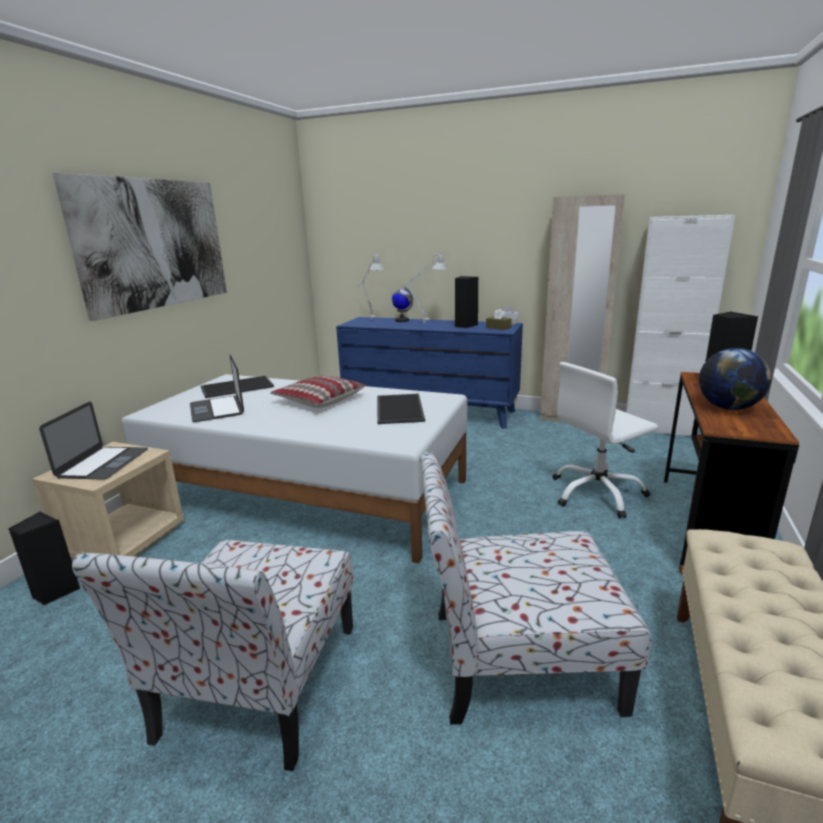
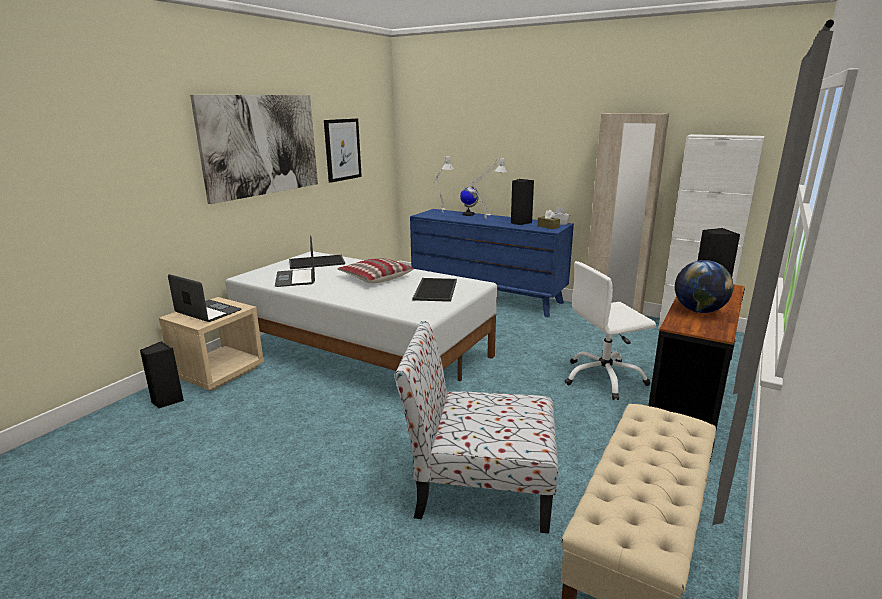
camera: 10 degrees right, 0 degrees up
(103, 463) = (208, 311): laptop -> laptop turned 75 degrees counterclockwise
(251, 251) = (342, 149): none -> picture
(258, 684) = (290, 475): chair -> none

